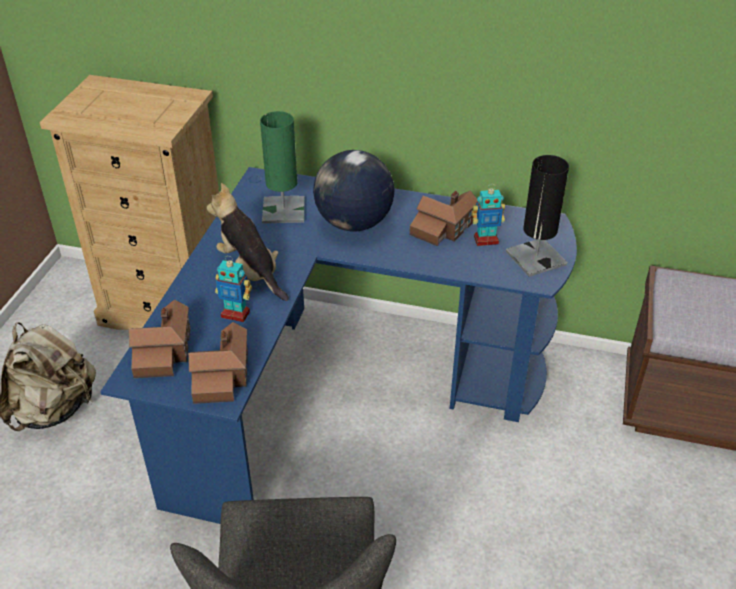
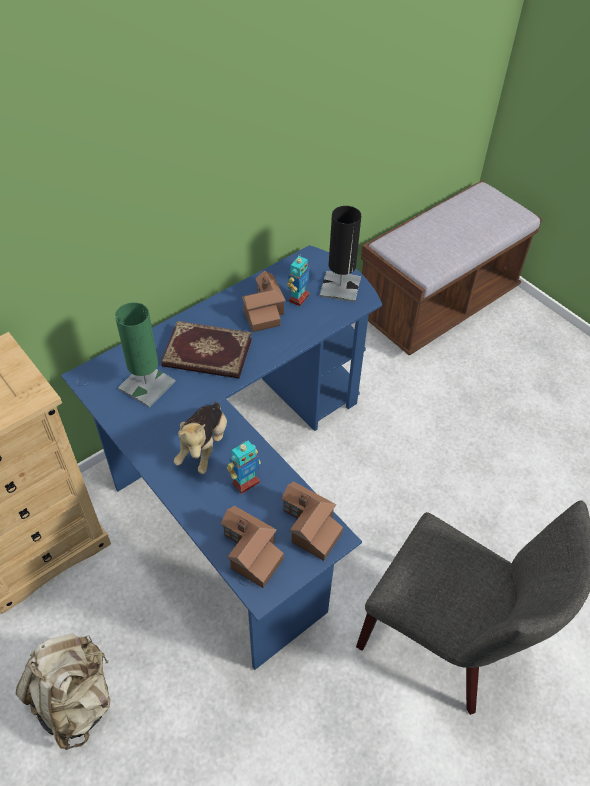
camera: 55 degrees left, 10 degrees up
(251, 272) = (204, 446): plush toy -> plush toy turned 75 degrees counterclockwise
(353, 223) = (207, 354): globe -> book

